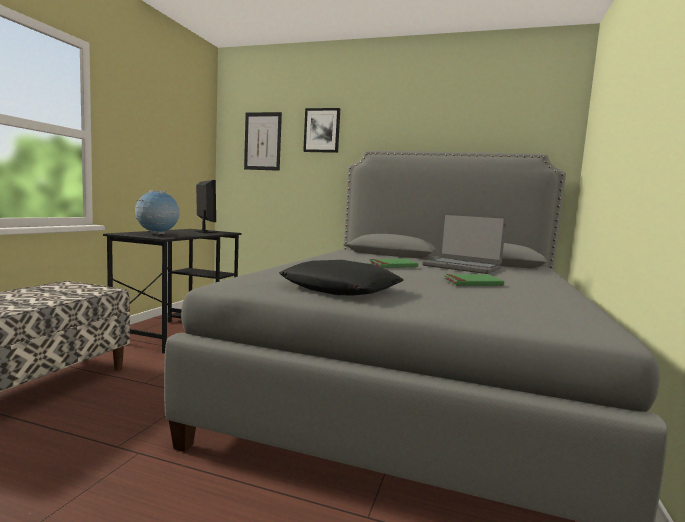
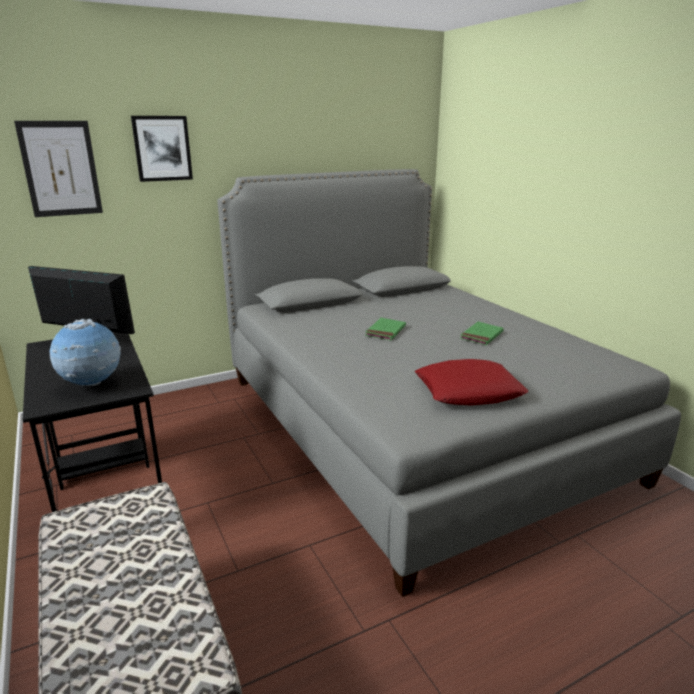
camera: 45 degrees left, 15 degrees up
(340, 288) = (469, 391): black pillow -> red pillow
(462, 267) = (412, 308): laptop -> none

